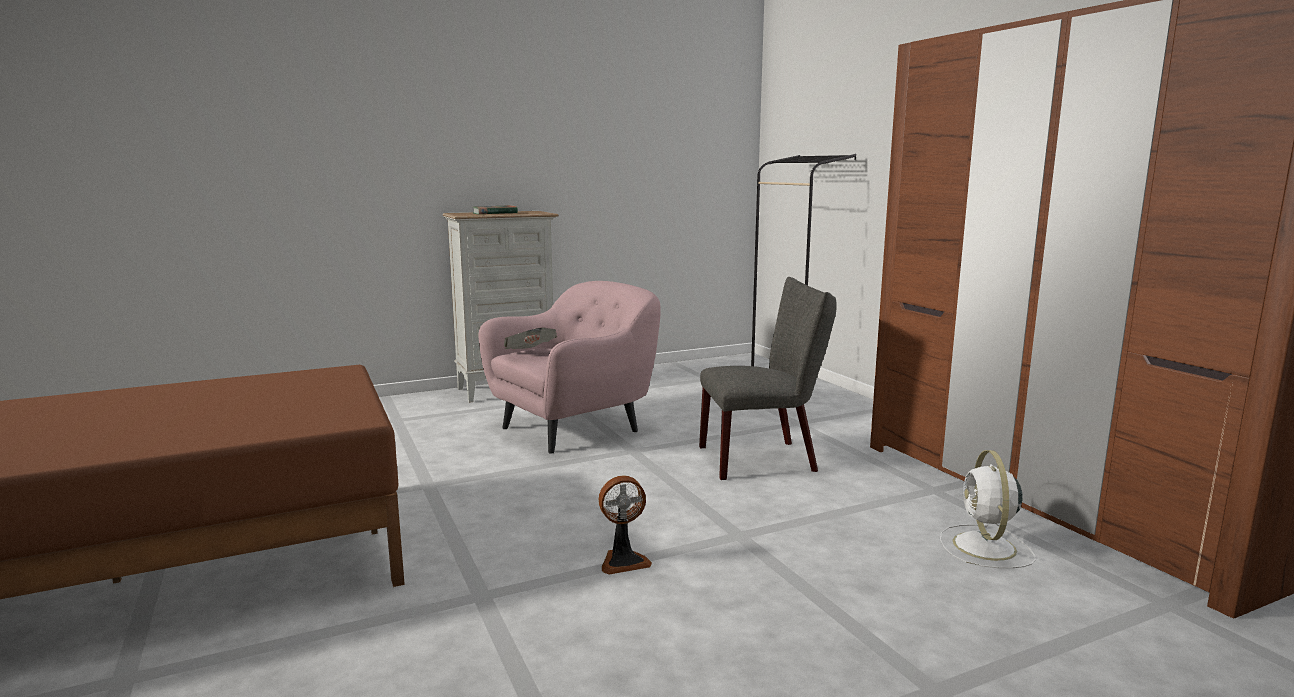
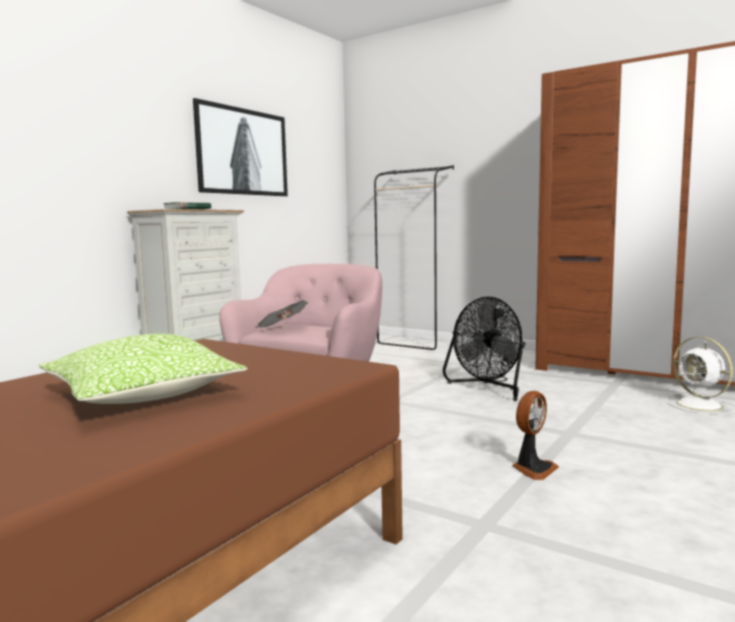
camera: 30 degrees left, 5 degrees down
(183, 416) = (143, 395): none -> pillow
(593, 141) = (242, 152): none -> picture
(764, 458) = (489, 387): grey chair -> black fan

